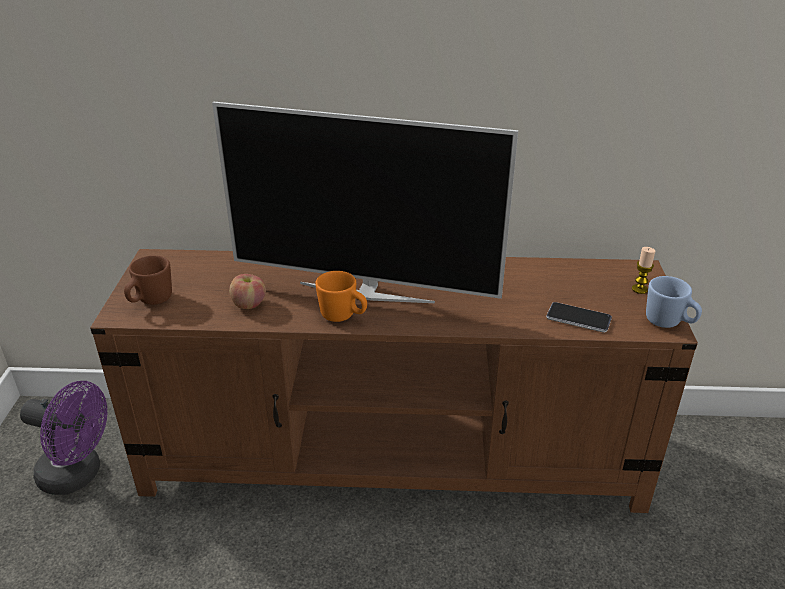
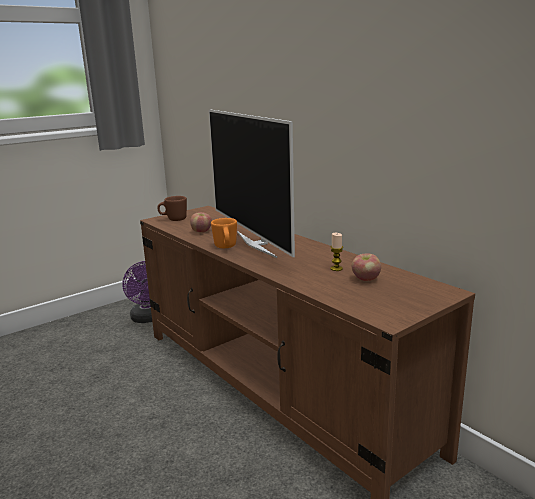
camera: 50 degrees right, 15 degrees down
(565, 288) = (366, 279): none -> apple
(578, 318) = (339, 292): phone -> none
(639, 289) = (418, 298): candle -> candle (336, 268)
(669, 323) = (395, 318): blue mug -> none

